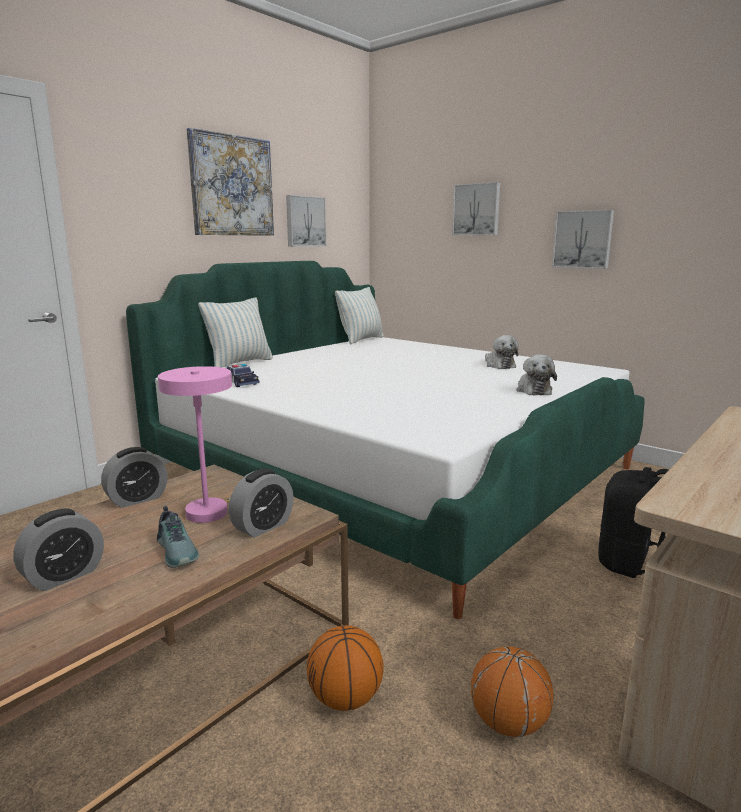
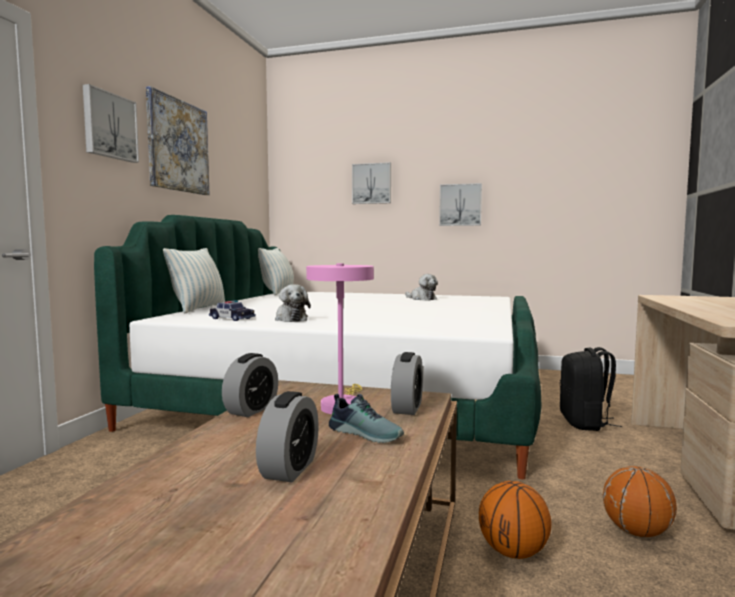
camera: 25 degrees left, 10 degrees down
(305, 221) = (228, 186): picture -> picture (109, 126)
(533, 390) = (476, 307): plush toy -> plush toy (290, 319)

